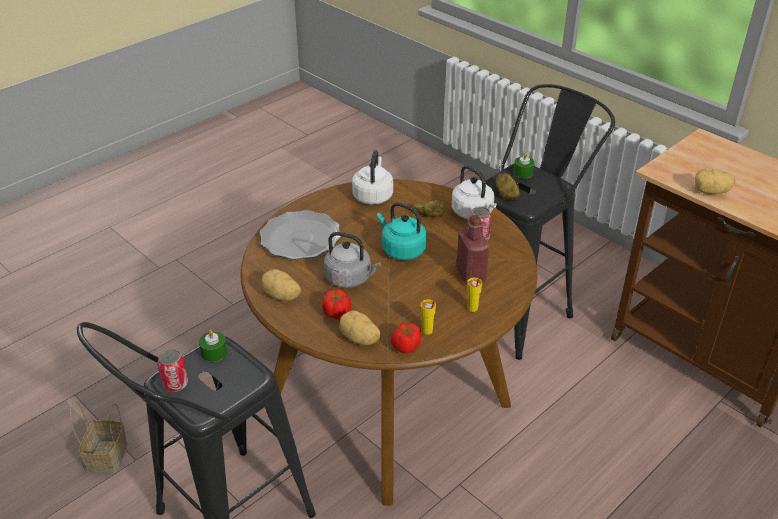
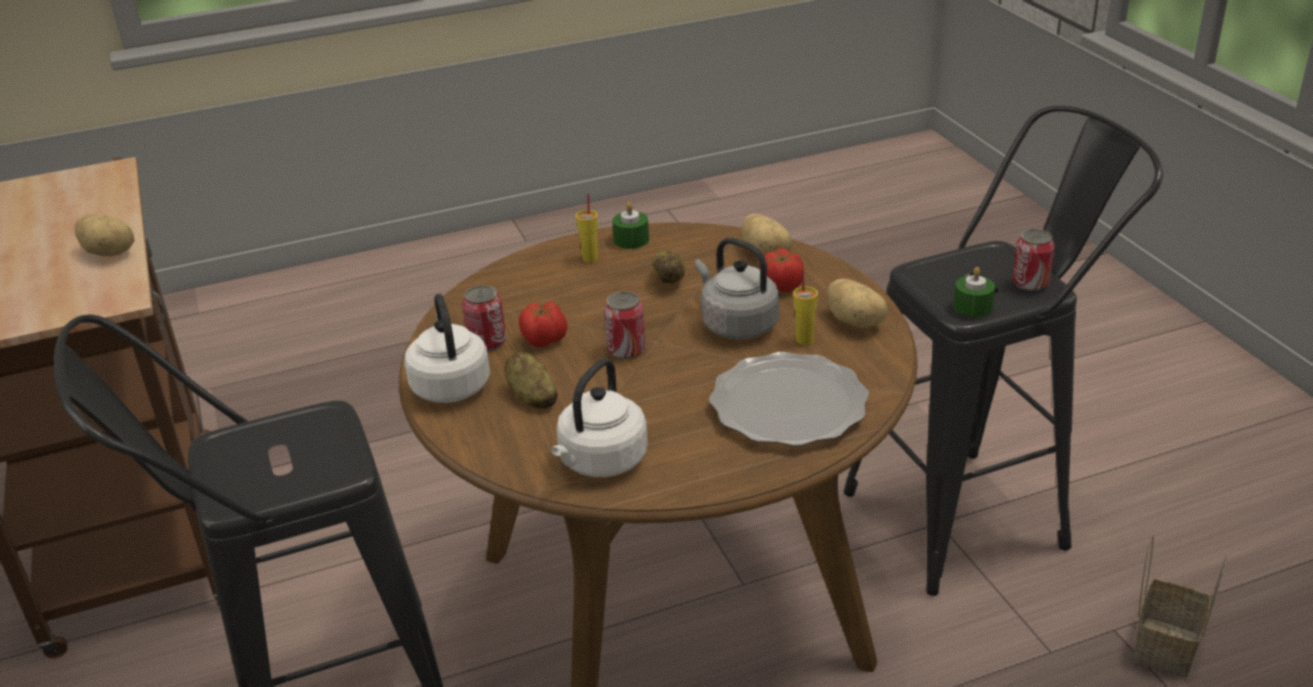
camera: 155 degrees left, 5 degrees down
(401, 250) = (626, 350): turquoise kettle -> can
(405, 347) = (711, 236): tomato -> tomato (545, 340)
(427, 331) = (671, 246): yellow cup -> yellow cup (804, 339)
(471, 275) = (553, 295): red bottle -> none
(506, 195) = (333, 447): potato -> potato (670, 279)
(523, 172) = (242, 489): green candle -> green candle (631, 240)

